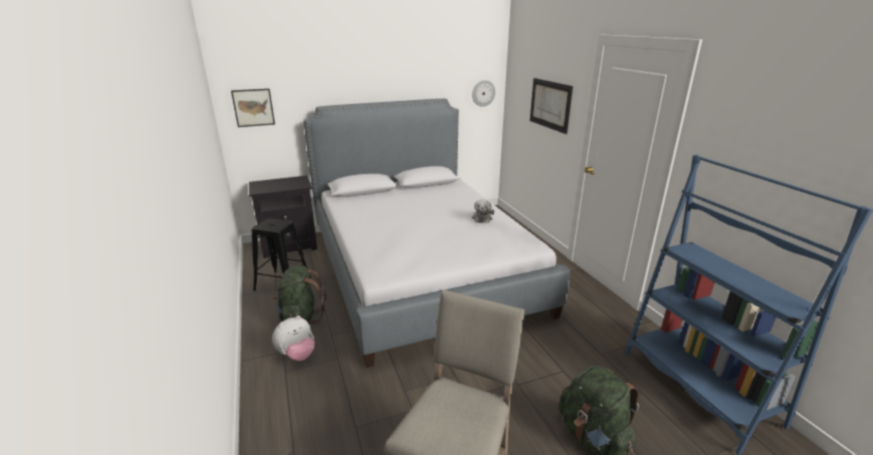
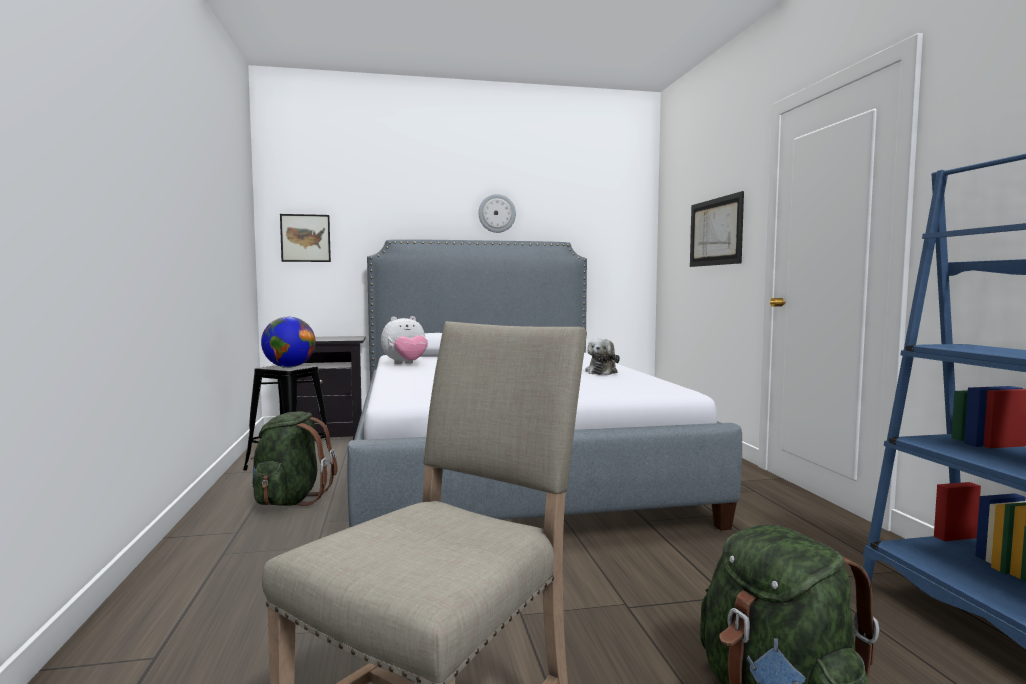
camera: 10 degrees right, 20 degrees down
(275, 225) = (289, 367): none -> globe
(297, 355) = (255, 538): plush toy -> plush toy (406, 364)
(483, 93) = (624, 242): wall clock -> wall clock (497, 213)

